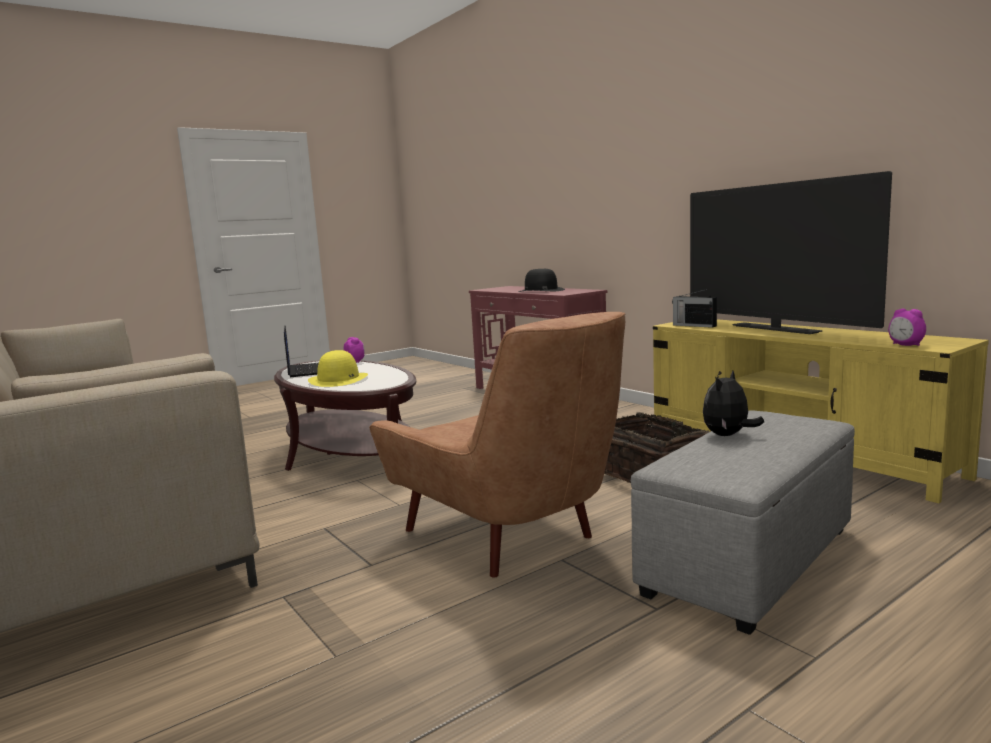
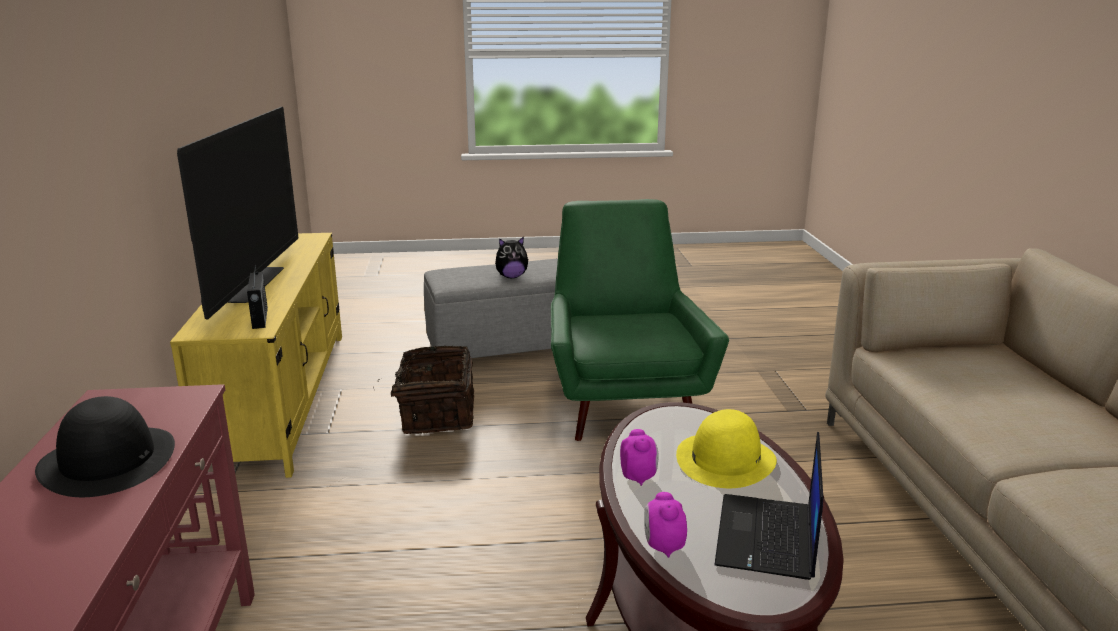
camera: 150 degrees left, 10 degrees up
(511, 538) = (623, 400): brown armchair -> green armchair
(905, 345) = (313, 242): alarm clock -> alarm clock (638, 477)

